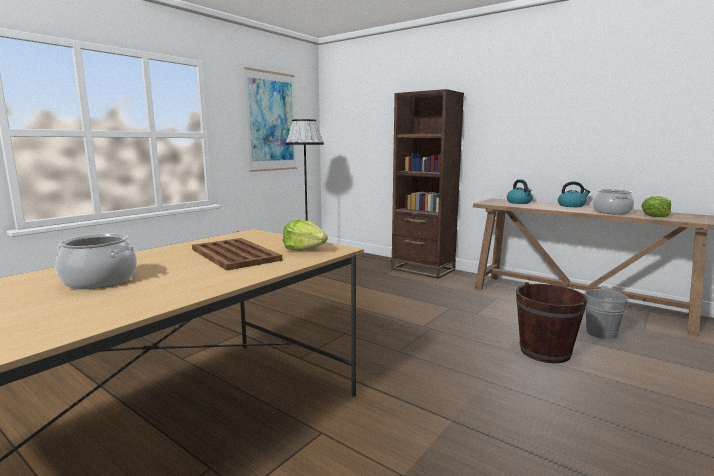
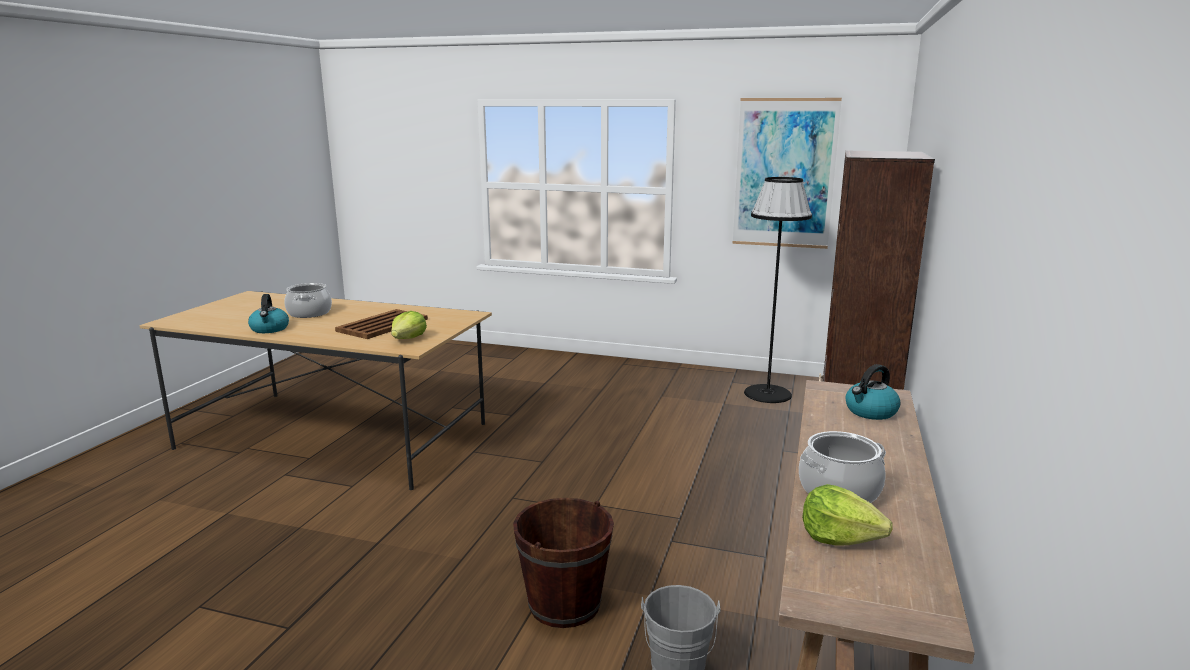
camera: 70 degrees right, 5 degrees up
(571, 206) = (894, 457): kettle -> kettle (270, 329)

